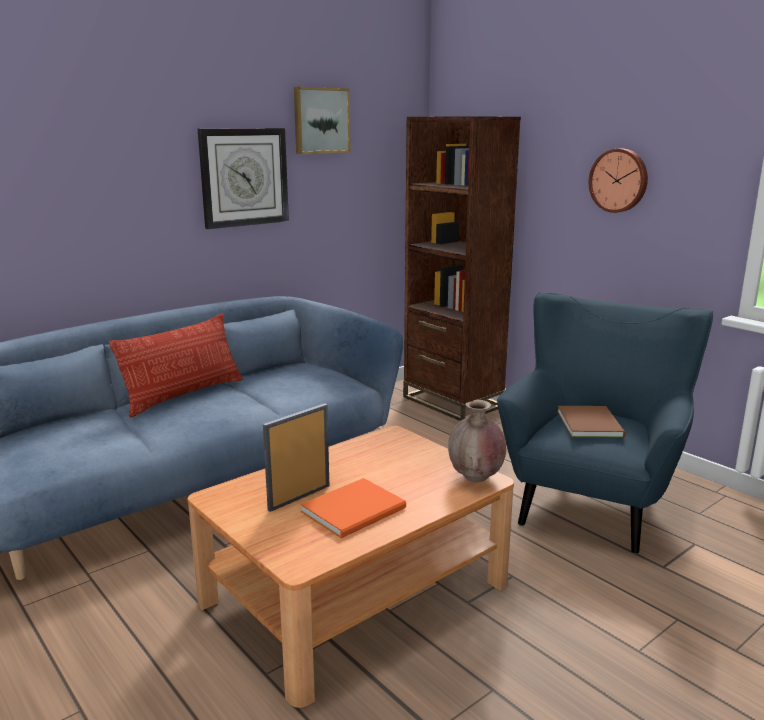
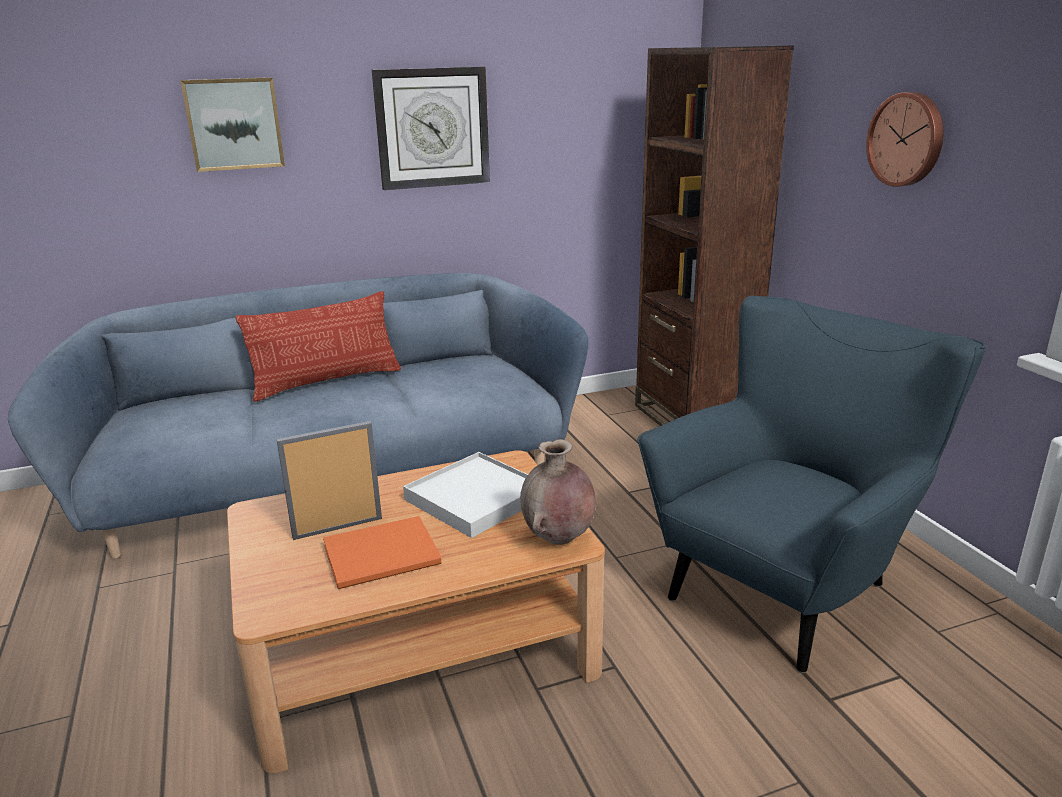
camera: 20 degrees right, 5 degrees up
(320, 120) = (537, 56): picture -> picture (234, 124)
(390, 461) = (476, 498): none -> white tray
(591, 423) = (777, 483): brown book -> none

